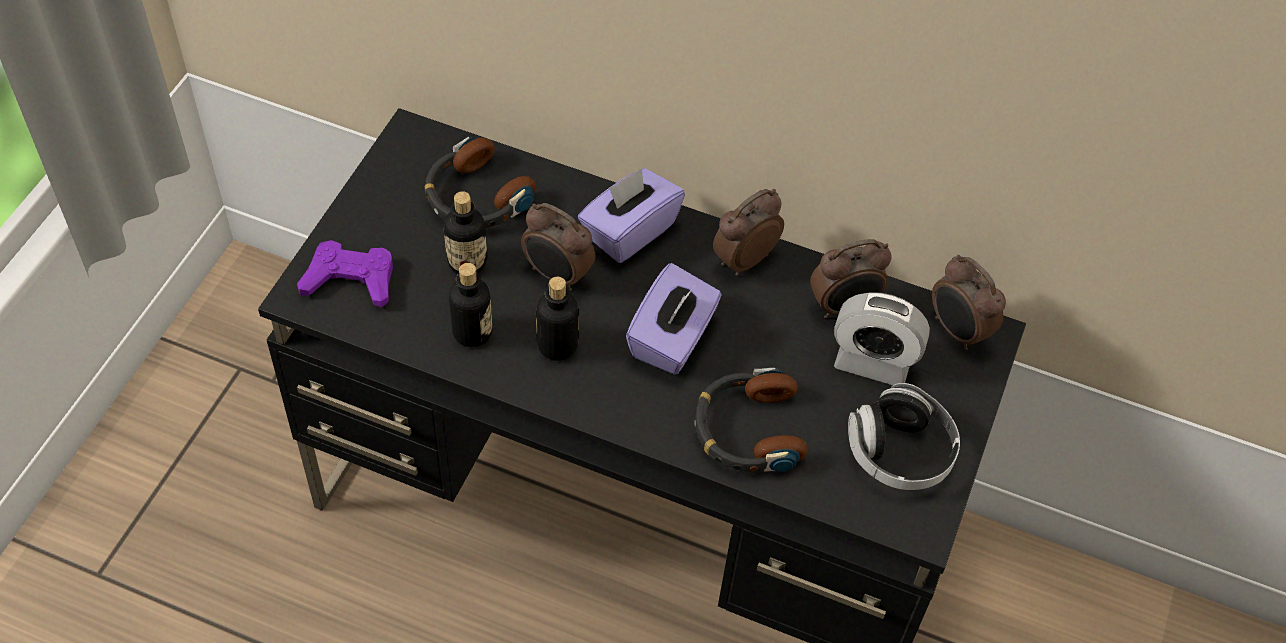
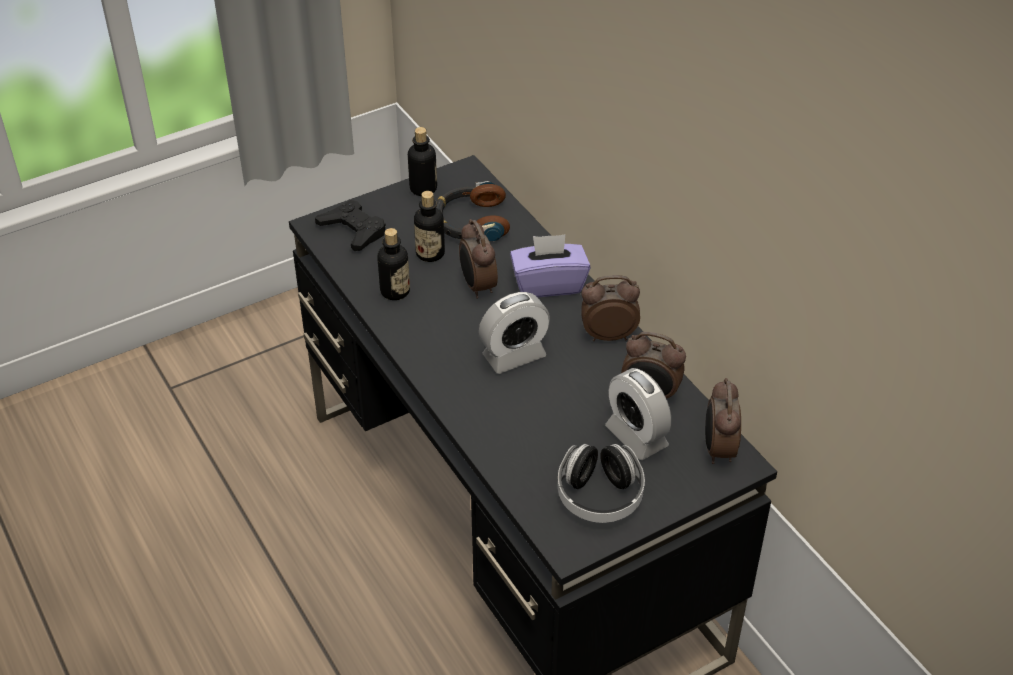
camera: 40 degrees right, 10 degrees down
(350, 279) = (353, 230): purple game controller -> black game controller
(557, 345) = (438, 323): bottle -> bottle (423, 188)
(672, 339) = (514, 356): purple tissue box -> alarm clock
(747, 430) = (509, 429): headphones -> none

